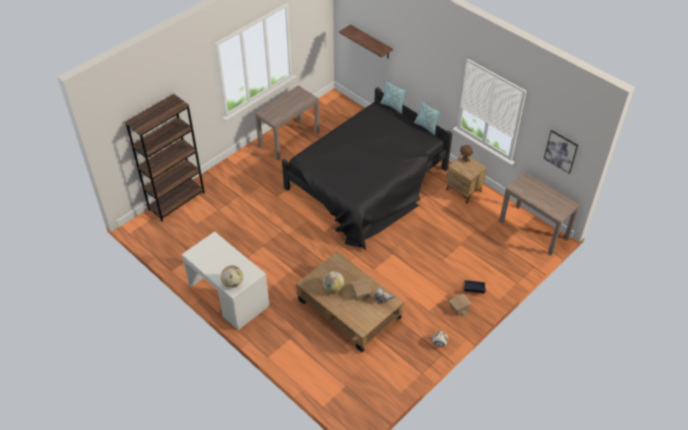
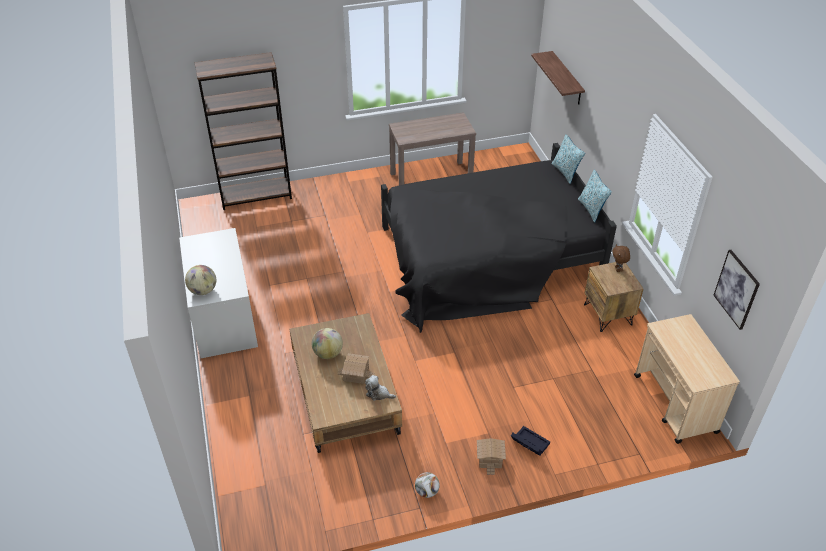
camera: 30 degrees right, 5 degrees down
(534, 229) = (675, 404): brown console table -> beige cart

